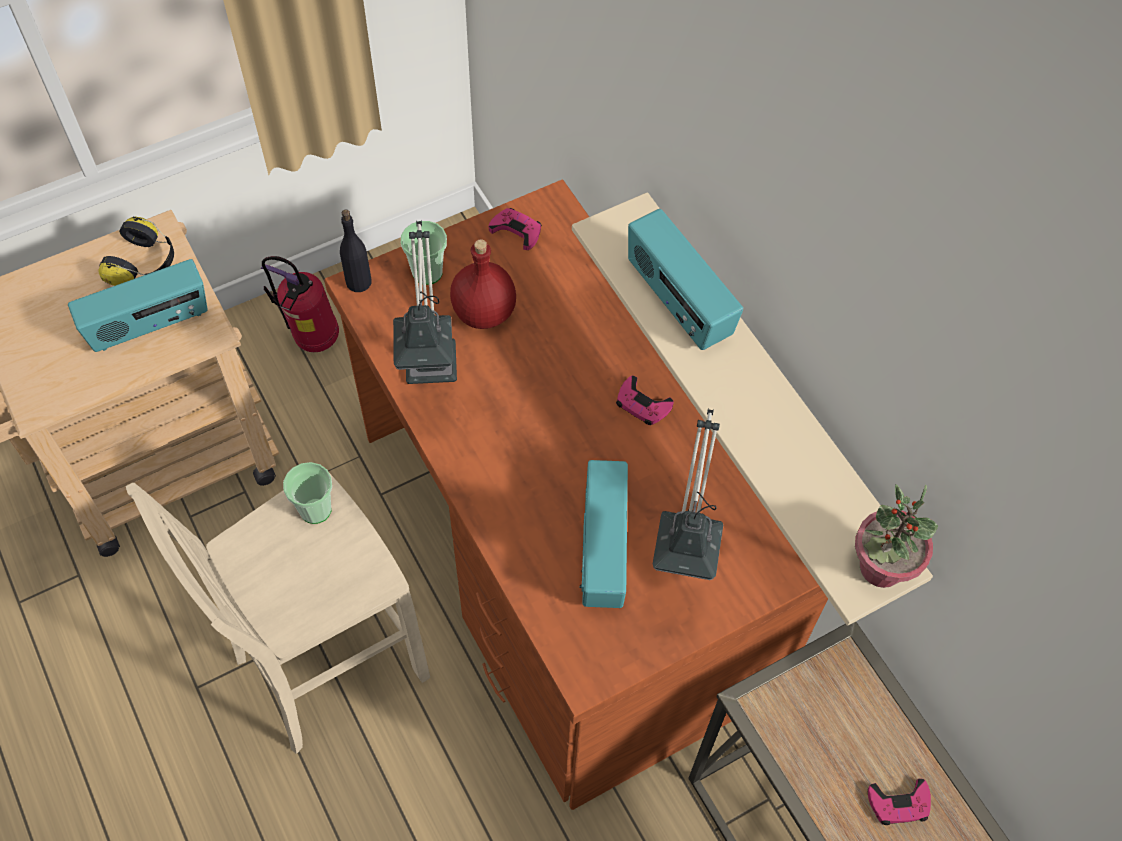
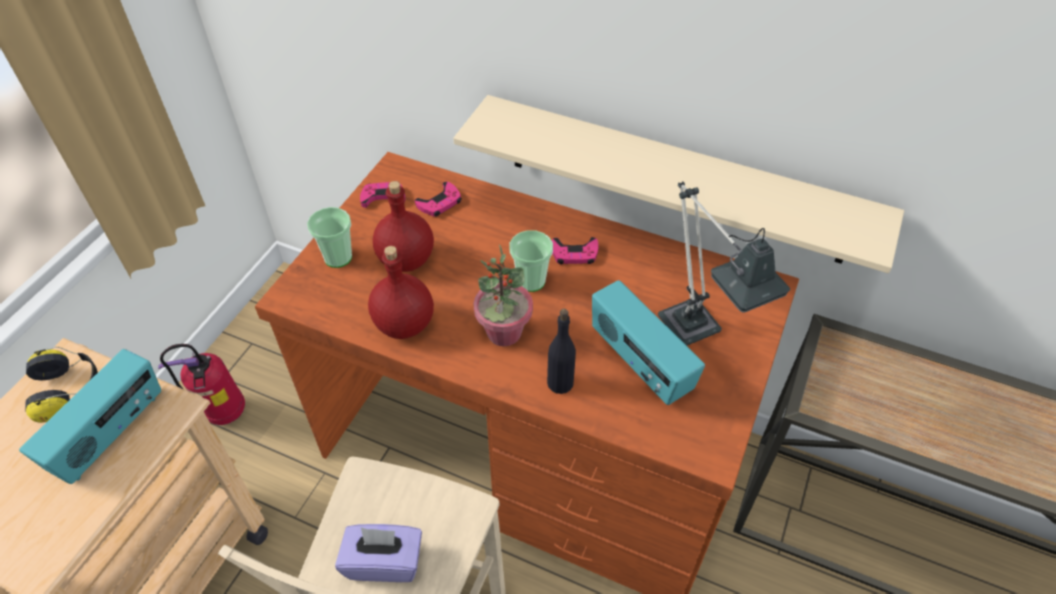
camera: 35 degrees left, 10 degrees down
(280, 574) = (384, 562): none -> purple tissue box
(315, 509) = (372, 492): cup -> cup (531, 281)
(359, 282) = (287, 292): black bottle -> black bottle (560, 382)
(431, 376) = (404, 323): table lamp -> red bottle
(677, 302) = (576, 145): radio -> none
(880, 567) = (871, 223): potted plant -> potted plant (504, 333)
(899, 803) = (954, 406): pink game controller -> pink game controller (440, 203)

